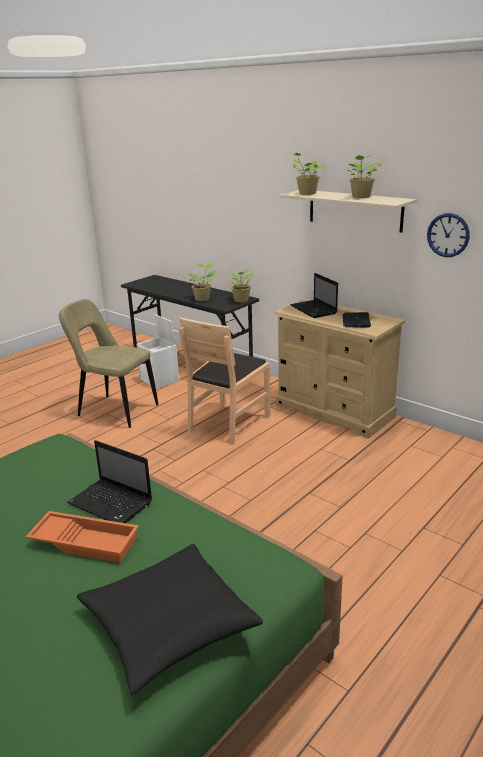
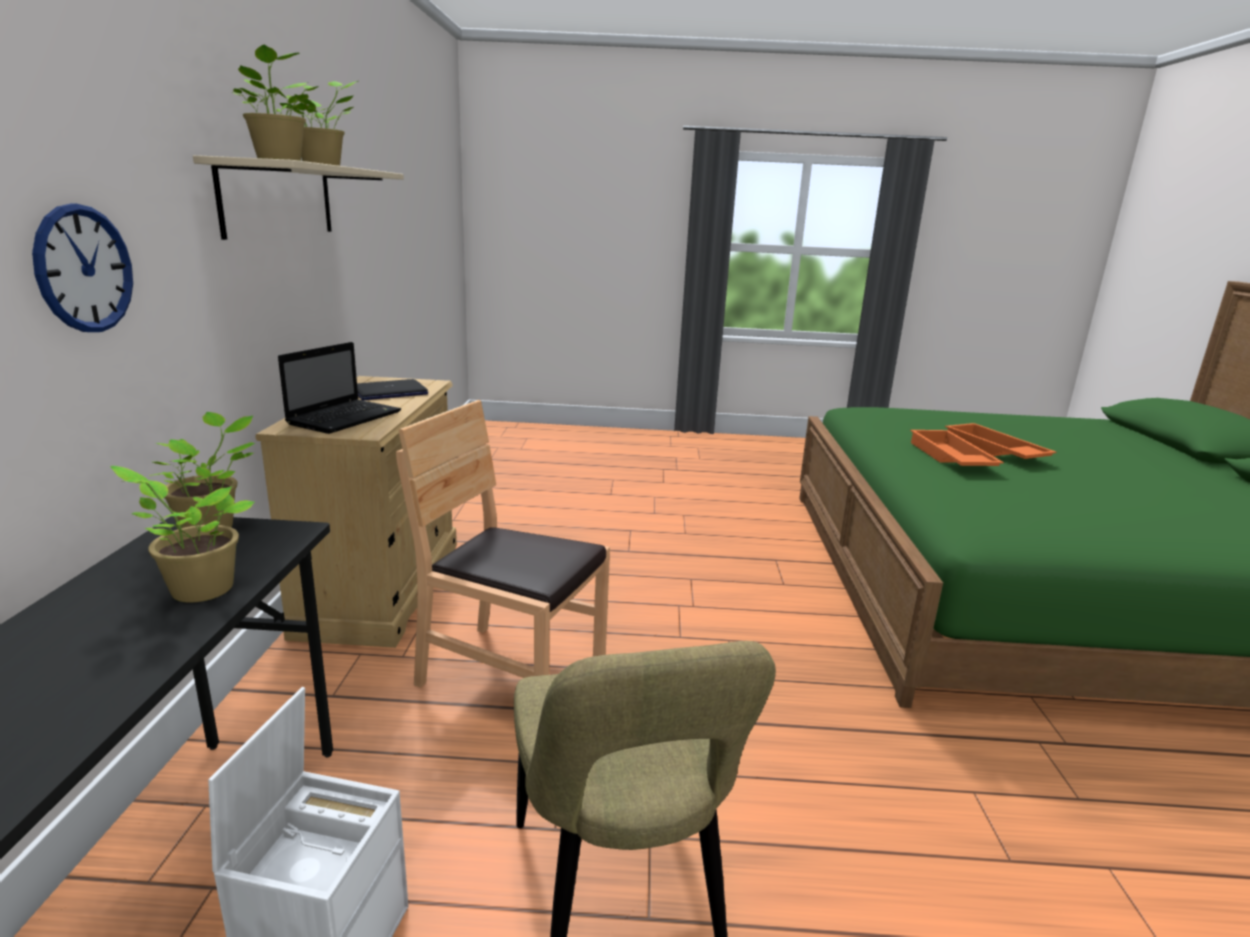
camera: 130 degrees left, 5 degrees down
(112, 503) = (949, 457): laptop -> orange tray
(168, 624) = (959, 416): black pillow -> none
(228, 422) = (512, 674): brown chair -> brown chair turned 150 degrees counterclockwise
(448, 235) = (360, 224): wall clock -> wall clock (84, 269)

